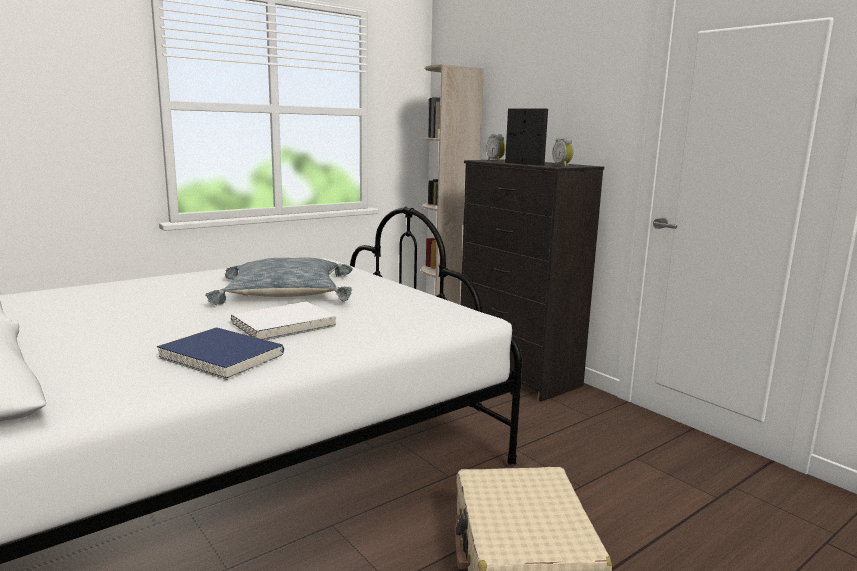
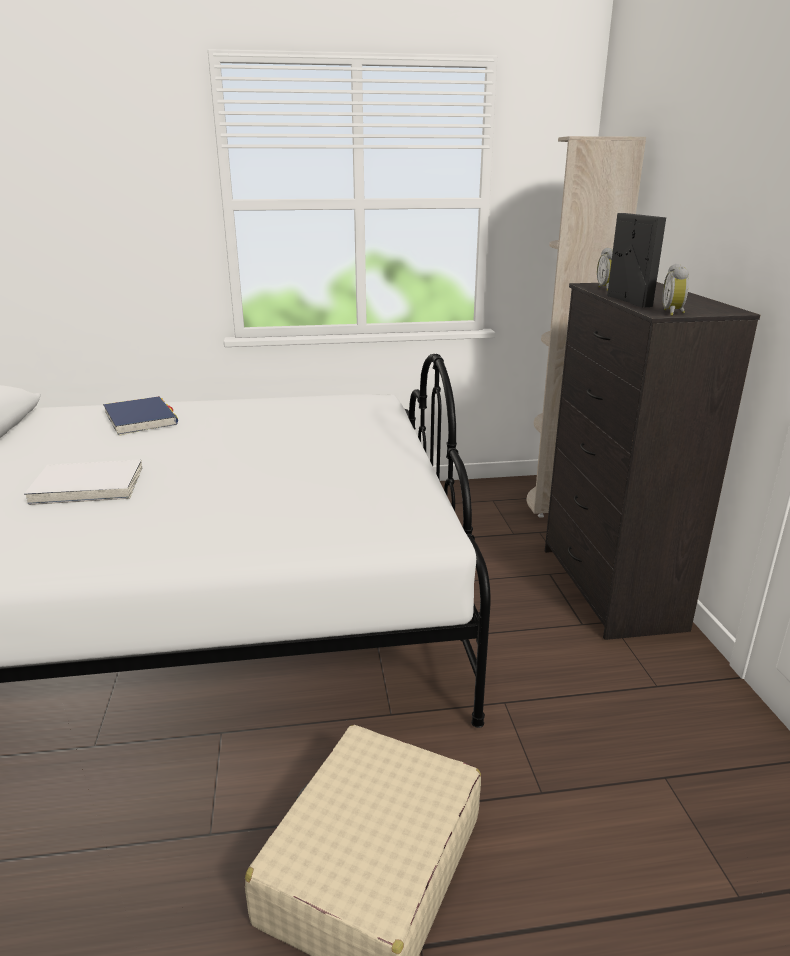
camera: 30 degrees right, 10 degrees up
(222, 357) = (91, 534): blue book -> blue book (141, 419)
(283, 325) = (205, 499): white book -> white book (88, 486)
(286, 291) = (278, 444): pillow -> none

